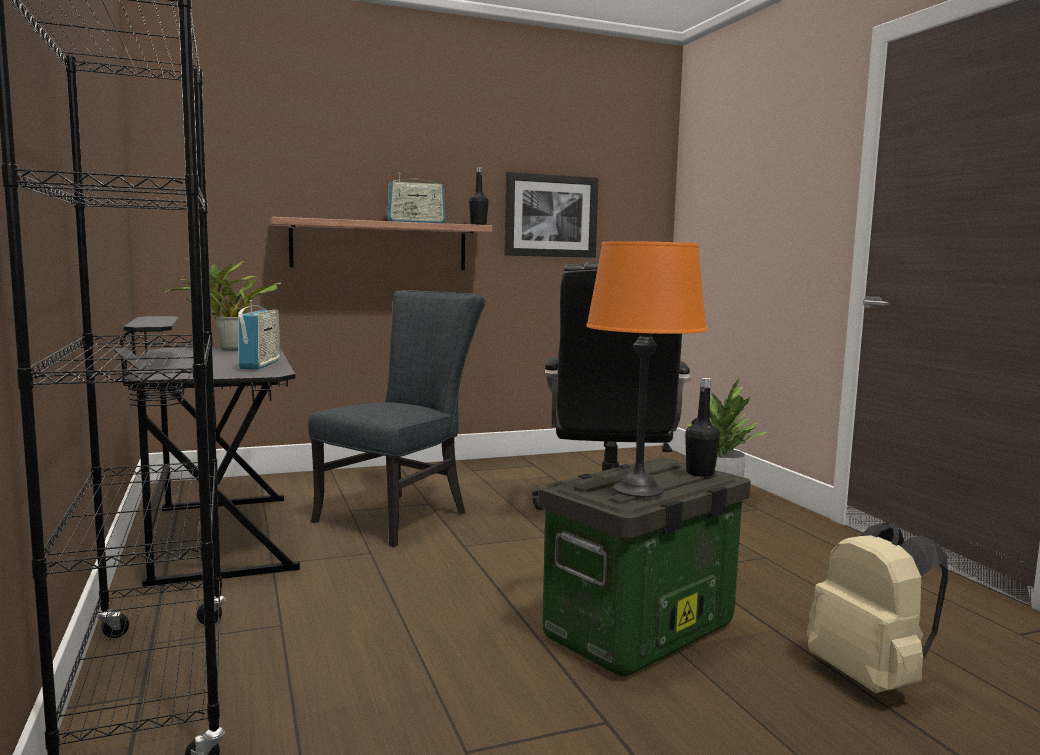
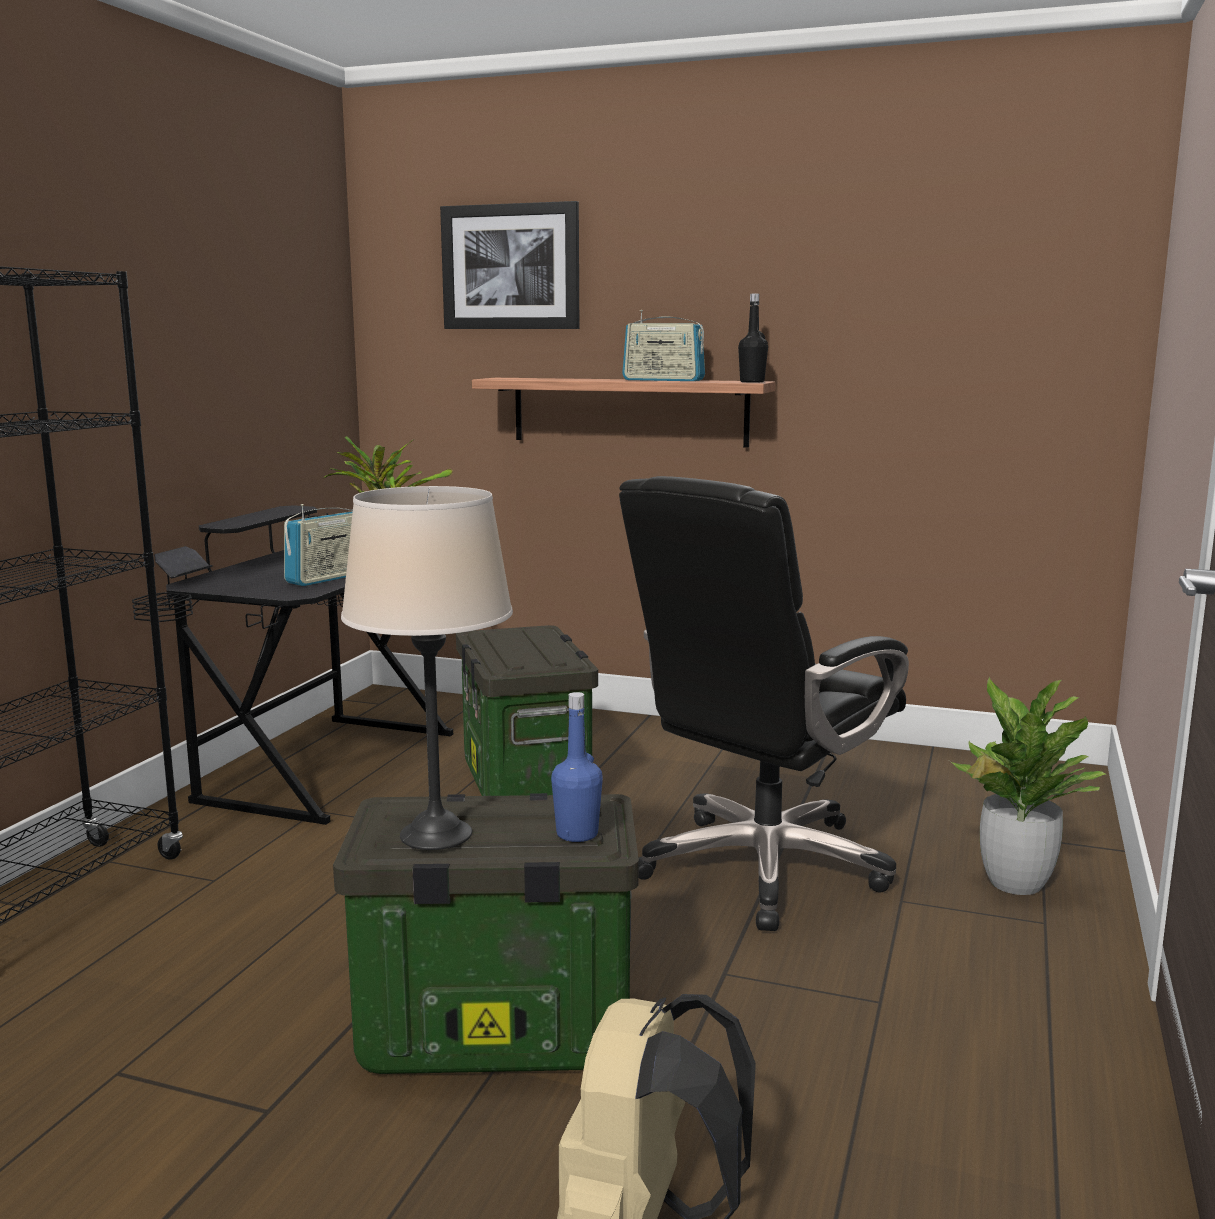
camera: 40 degrees right, 5 degrees up
(400, 515) = (527, 787): grey chair -> storage box
(551, 216) = (896, 361): picture -> picture (511, 267)
(637, 489) = (435, 834): orange table lamp -> beige table lamp
(700, 473) = (577, 834): black bottle -> blue bottle

